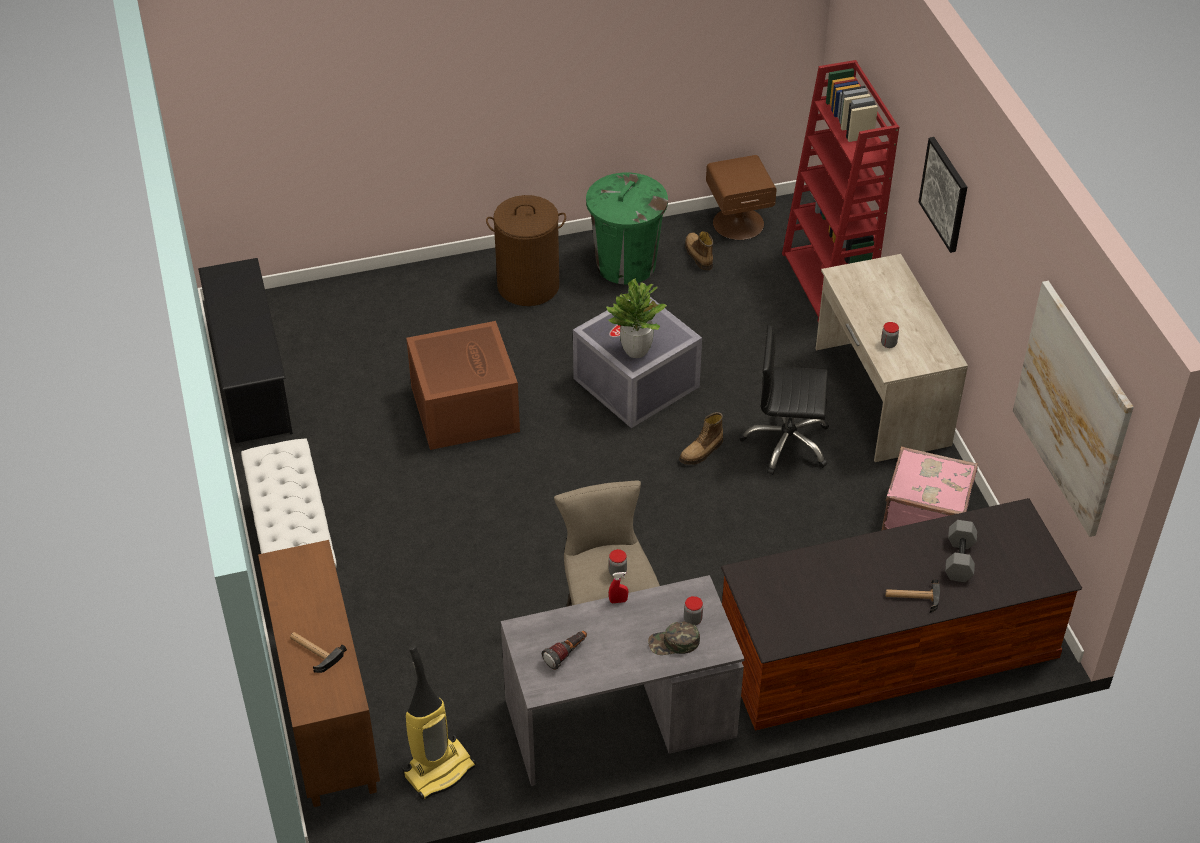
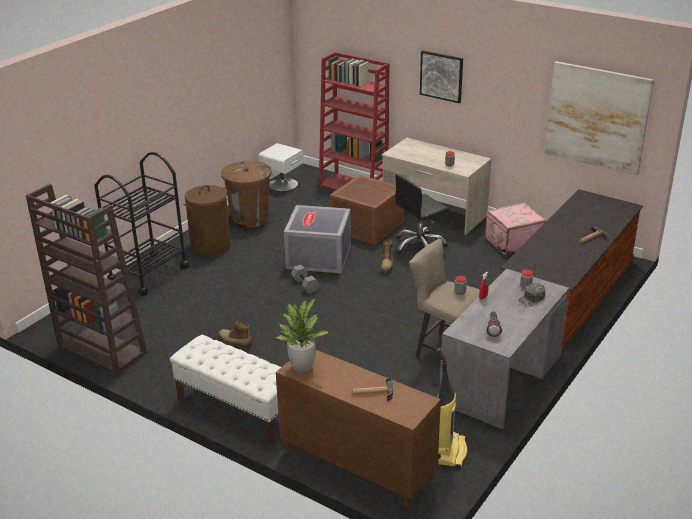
camera: 40 degrees left, 15 degrees down
(251, 380) = (101, 350): black shoe rack -> brown bookcase
(413, 291) = (148, 274): none -> black cart
(463, 408) = (244, 305): brown storage box -> brown storage box (366, 226)
(625, 264) = (249, 219): green trash can -> brown trash can
(636, 350) = (327, 225): potted plant -> potted plant (302, 366)
(698, 255) = (280, 202): boot -> boot (234, 342)
(738, 223) = (282, 184): brown nightstand -> white nightstand
(958, 558) = (586, 218): grey dumbbell -> grey dumbbell (304, 285)

